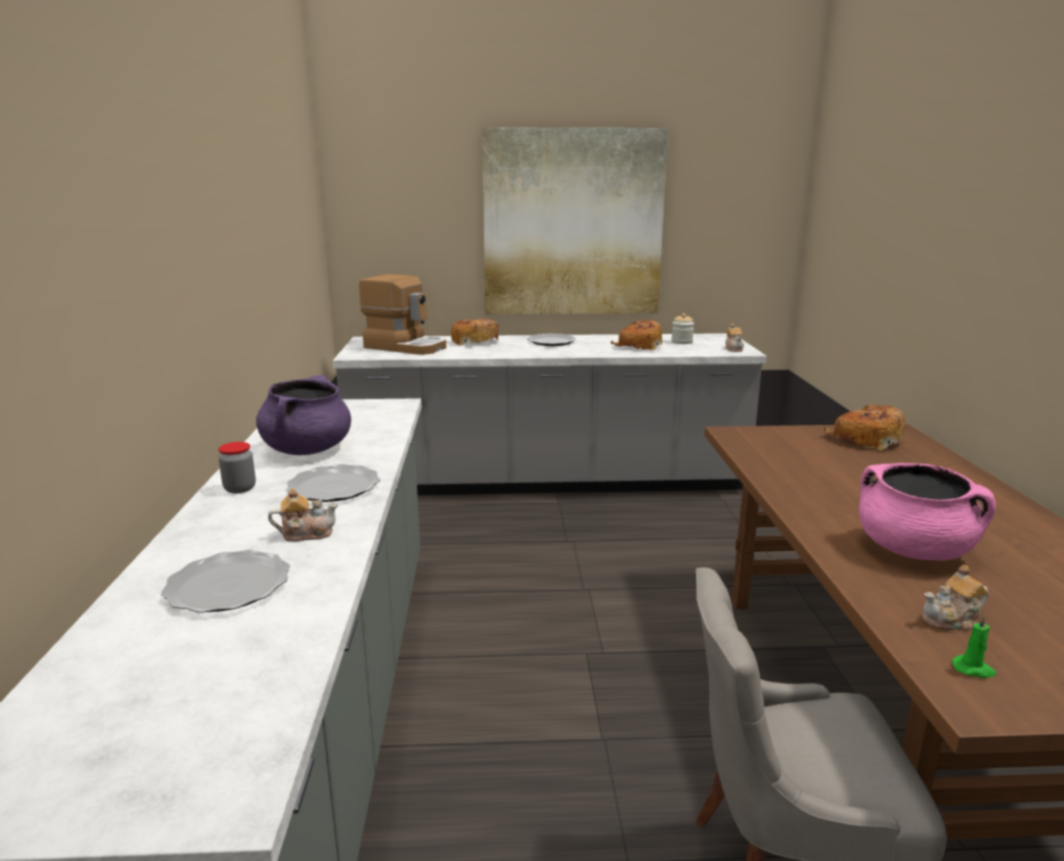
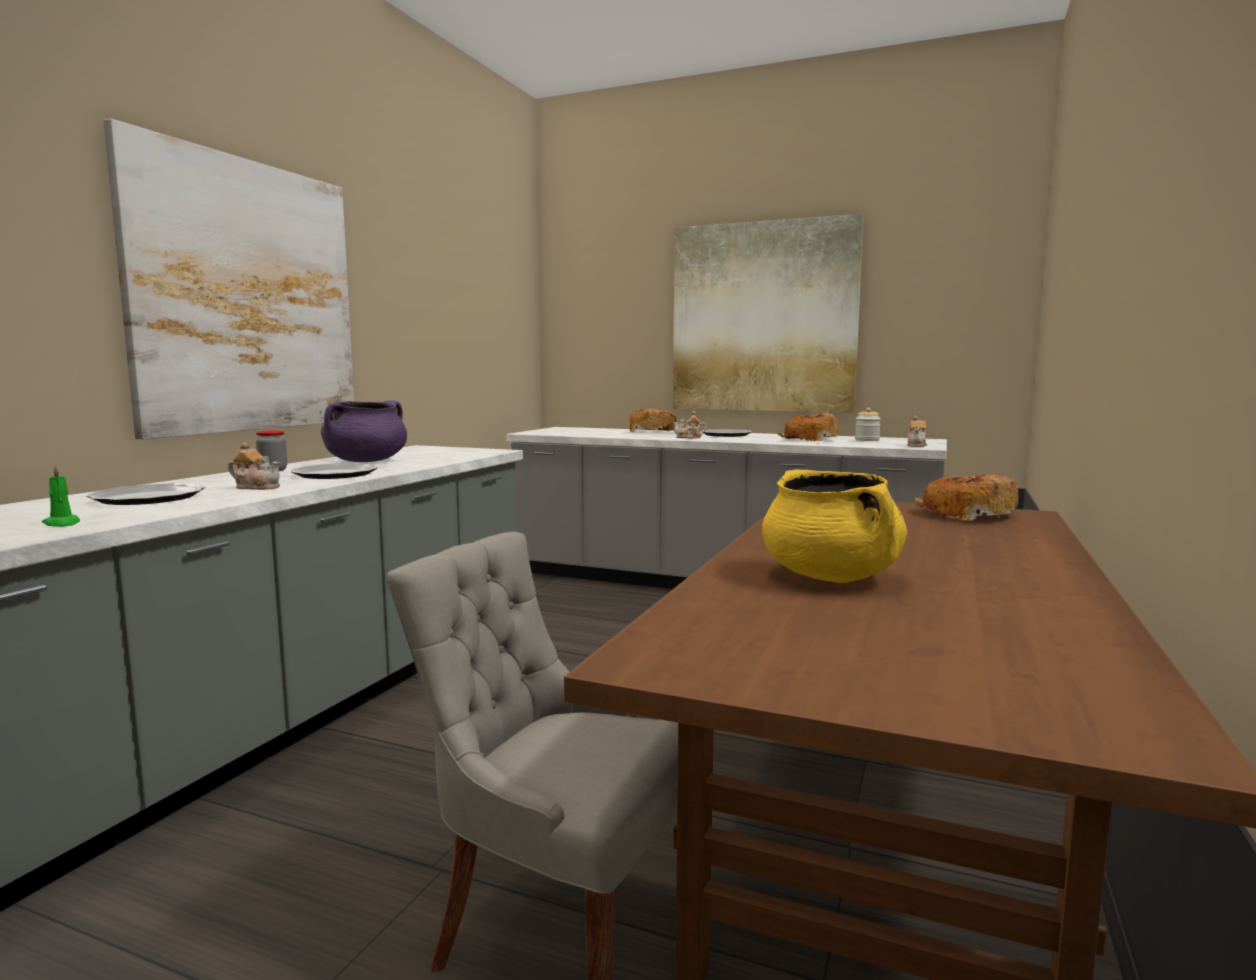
camera: 25 degrees right, 10 degrees down
(164, 282) = (248, 297): none -> picture
(406, 346) = (584, 431): coffee machine -> none
(914, 550) = (831, 577): pink cooking pot -> yellow cooking pot
(952, 620) = (754, 618): teapot -> teapot (689, 437)
(973, 669) = (694, 646): green candle -> green candle (62, 524)

